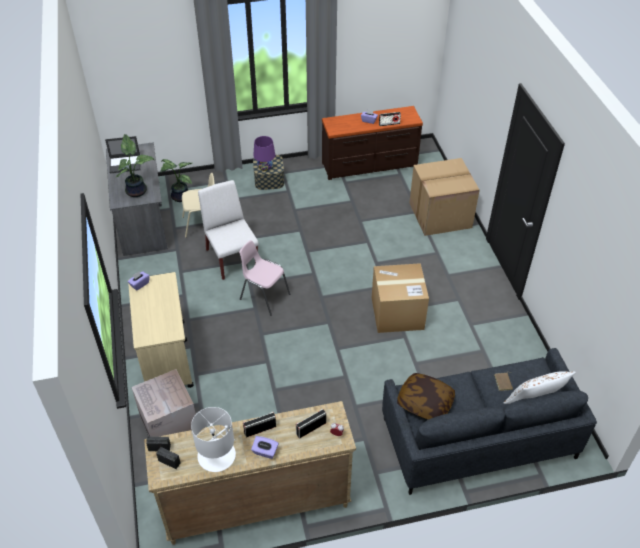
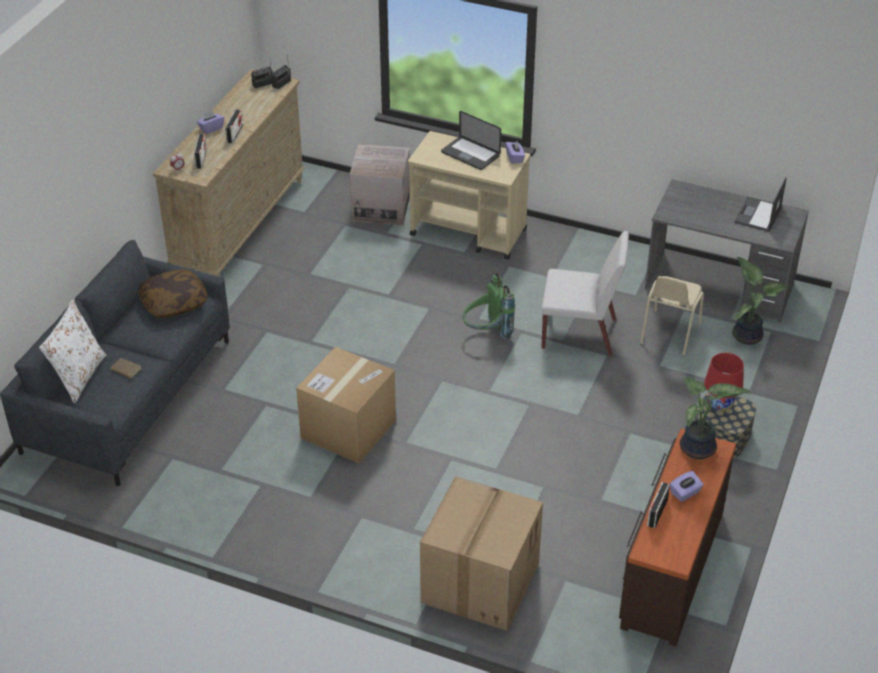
camera: 125 degrees right, 5 degrees down
(137, 190) = (690, 208): potted plant -> potted plant (699, 450)
(151, 309) = (470, 154): none -> laptop
(217, 455) = (239, 106): white table lamp -> none
(264, 296) = (487, 333): pink chair -> green backpack
(265, 167) = (720, 404): purple table lamp -> red table lamp

